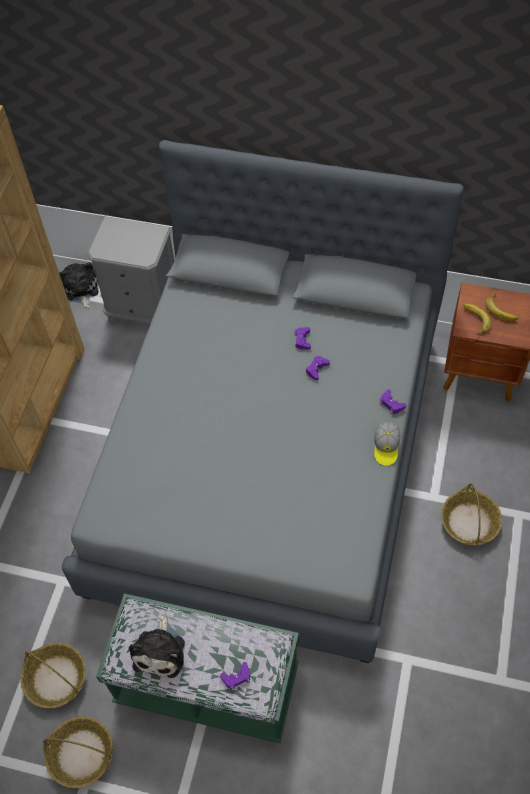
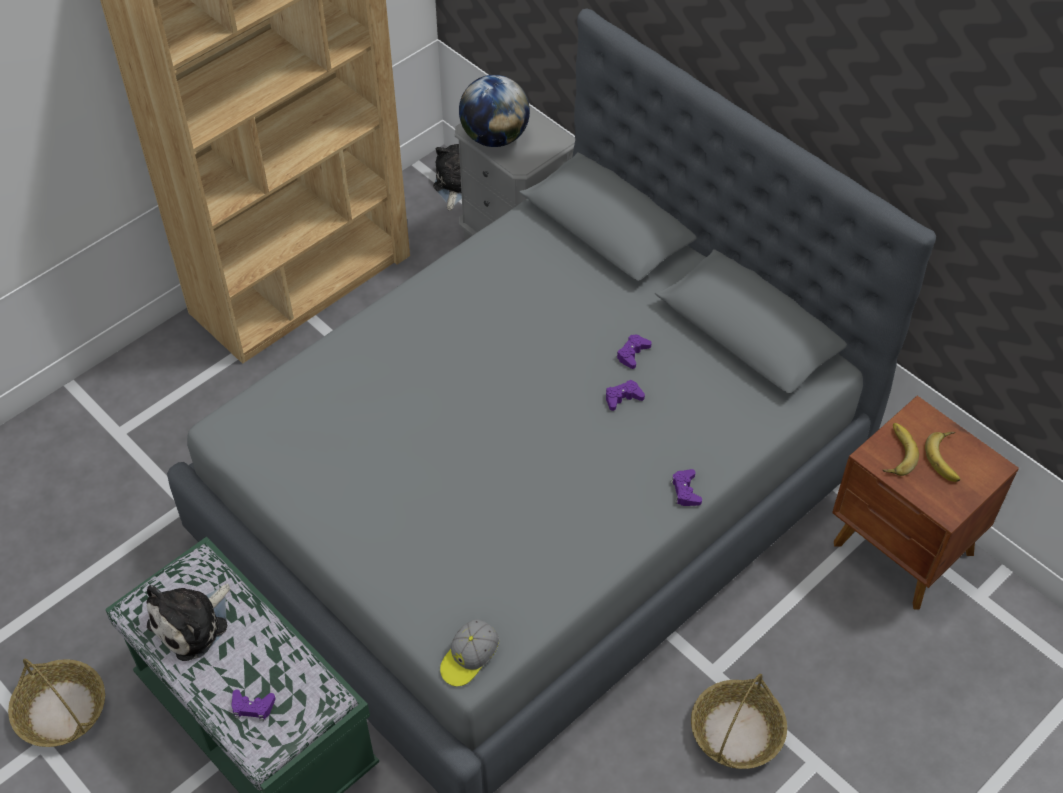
camera: 30 degrees right, 5 degrees down
(56, 678) = (99, 610): basket -> none
(118, 249) = (494, 137): none -> globe
(386, 447) = (636, 539): cap -> cap (469, 659)

